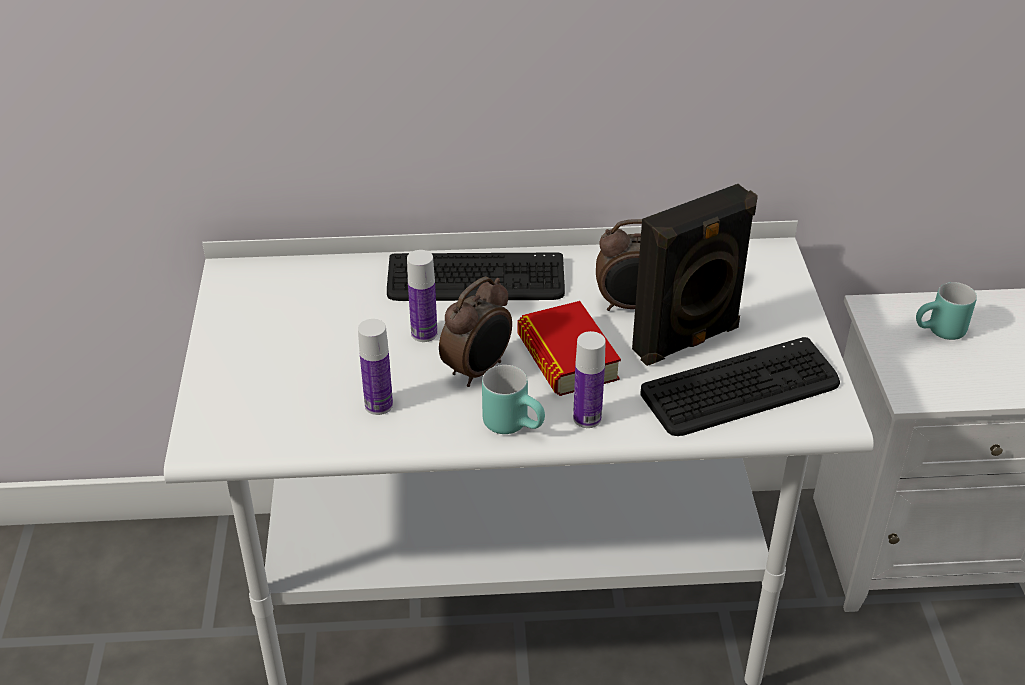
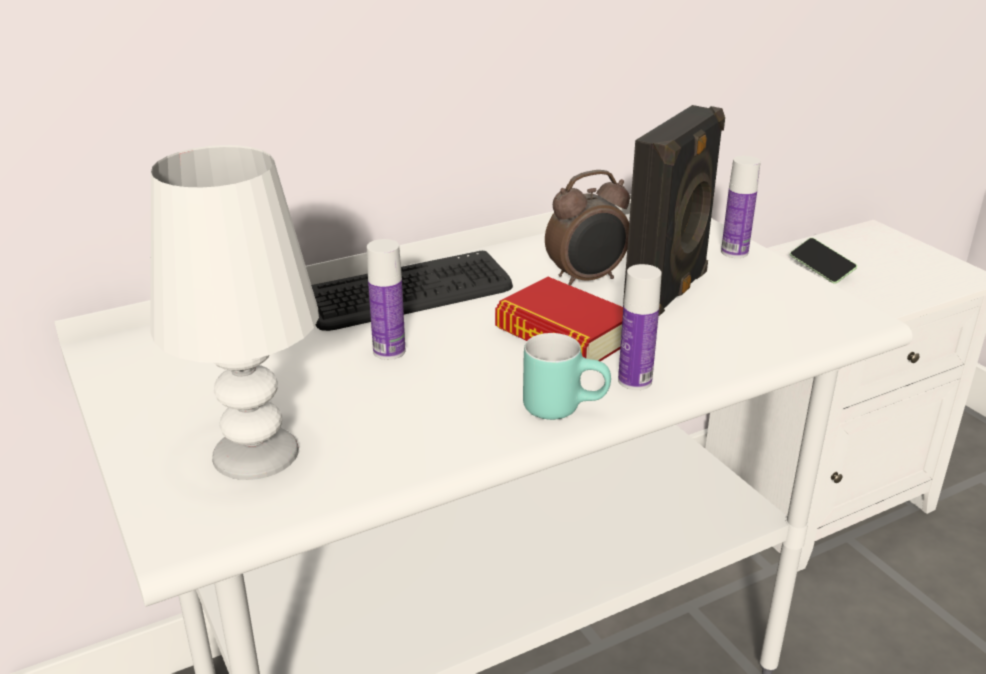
camera: 25 degrees left, 10 degrees down
(281, 395) = (257, 453): none -> white table lamp
(378, 405) = (390, 431): bottle -> bottle (734, 252)
(478, 370) = (479, 369): alarm clock -> none
(741, 389) = (757, 319): keyboard -> none
(940, 333) = (821, 269): turquoise mug -> phone

